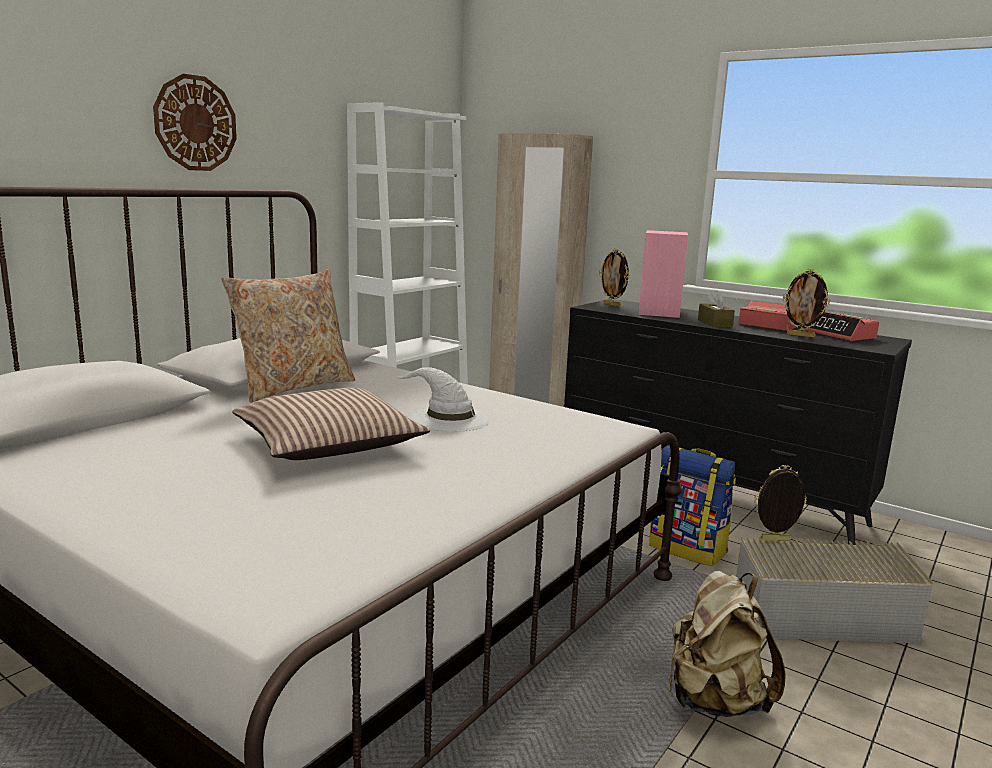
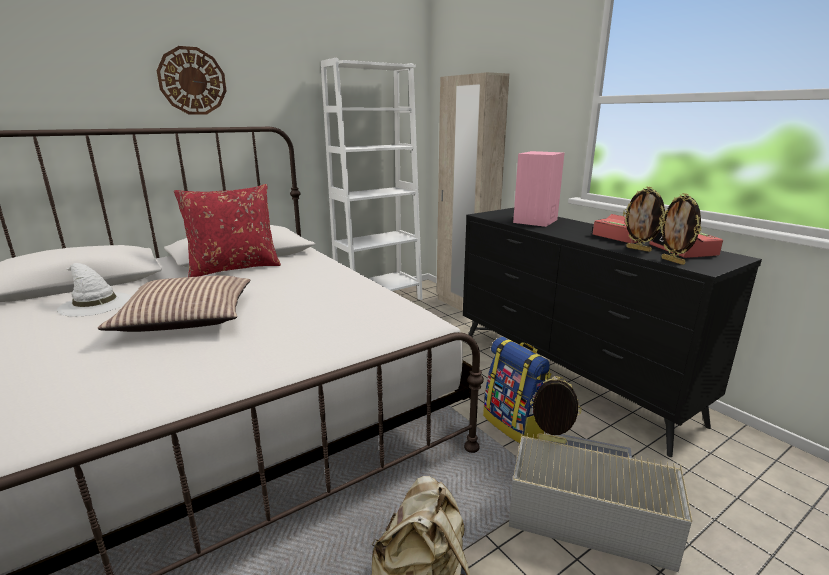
camera: 20 degrees right, 5 degrees up
(293, 387) = (234, 268): beige pillow -> red pillow
(449, 418) = (300, 303): white hat -> white hat (94, 303)
(612, 305) = (504, 213): picture frame -> picture frame (673, 261)
(714, 323) = (570, 233): brown tissue box -> none

